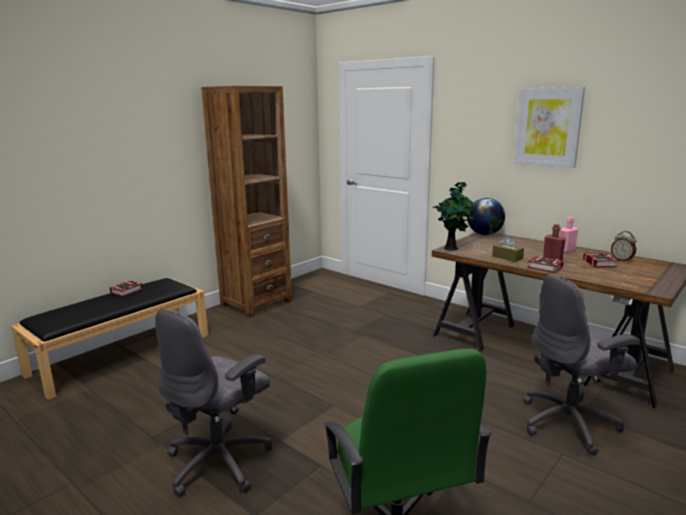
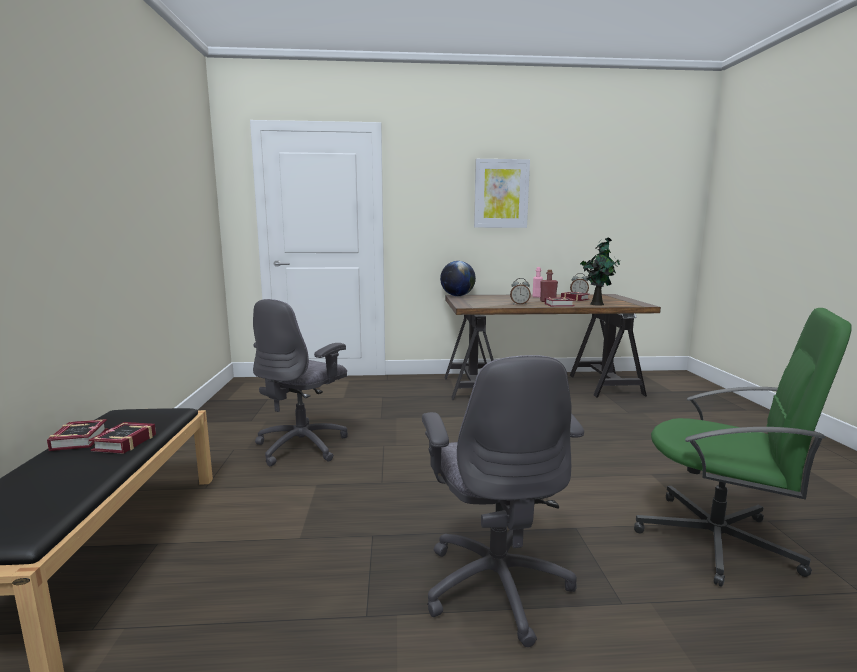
camera: 45 degrees left, 5 degrees down
(133, 299) = (121, 443): none -> book
(256, 303) = (215, 428): brown bookcase -> none
(452, 248) = (466, 305): potted plant -> potted plant (597, 304)
(507, 257) = (519, 304): brown tissue box -> alarm clock
(570, 423) = (634, 420): grey office chair -> grey office chair (303, 446)

